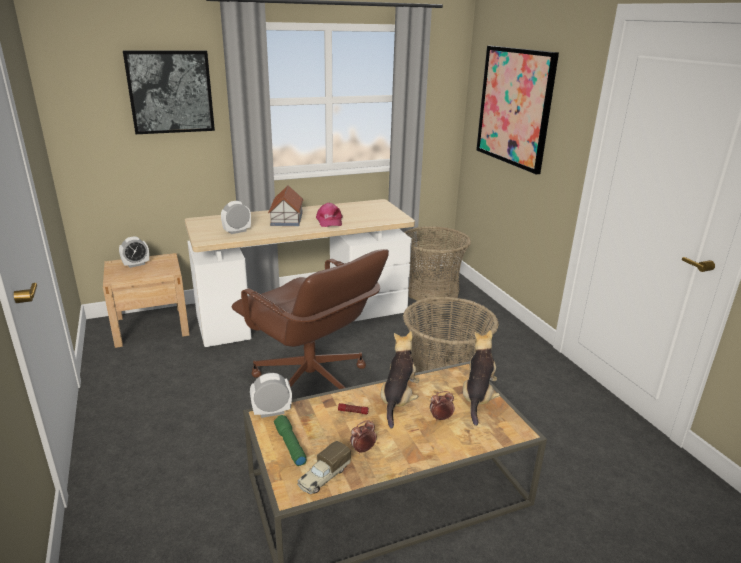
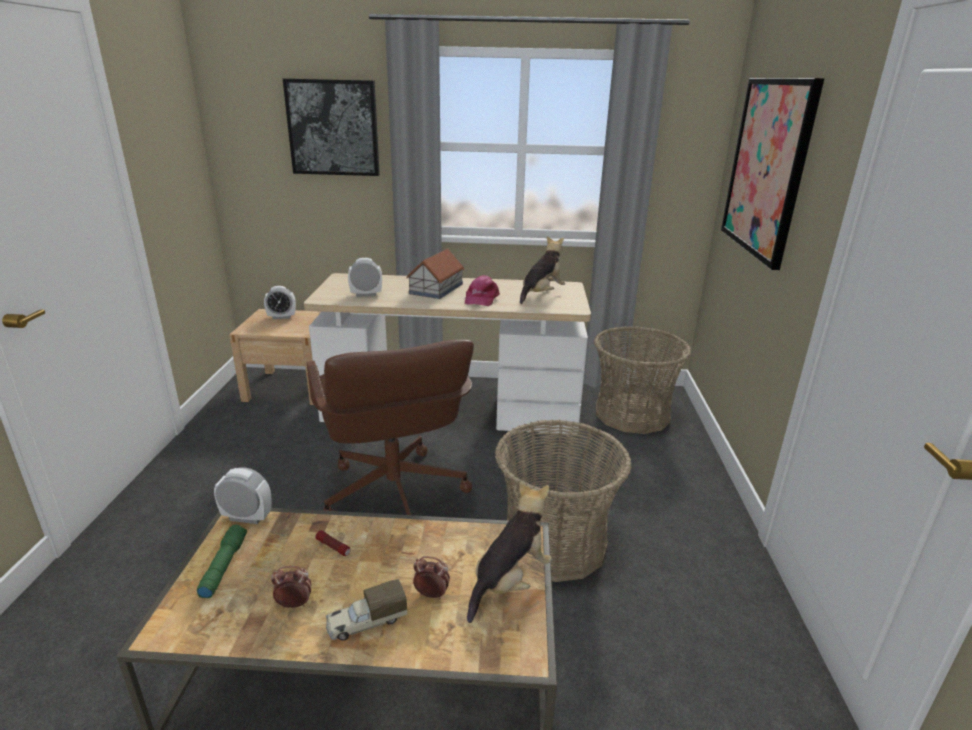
camera: 25 degrees right, 0 degrees up
(323, 477) = (214, 625): toy truck -> toy truck (366, 622)
(398, 400) = (402, 549): plush toy -> plush toy (541, 294)

